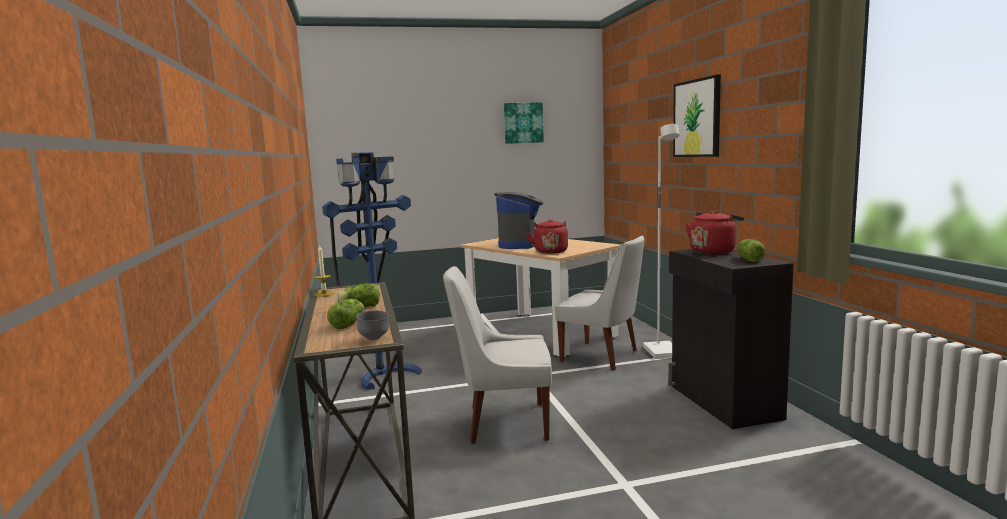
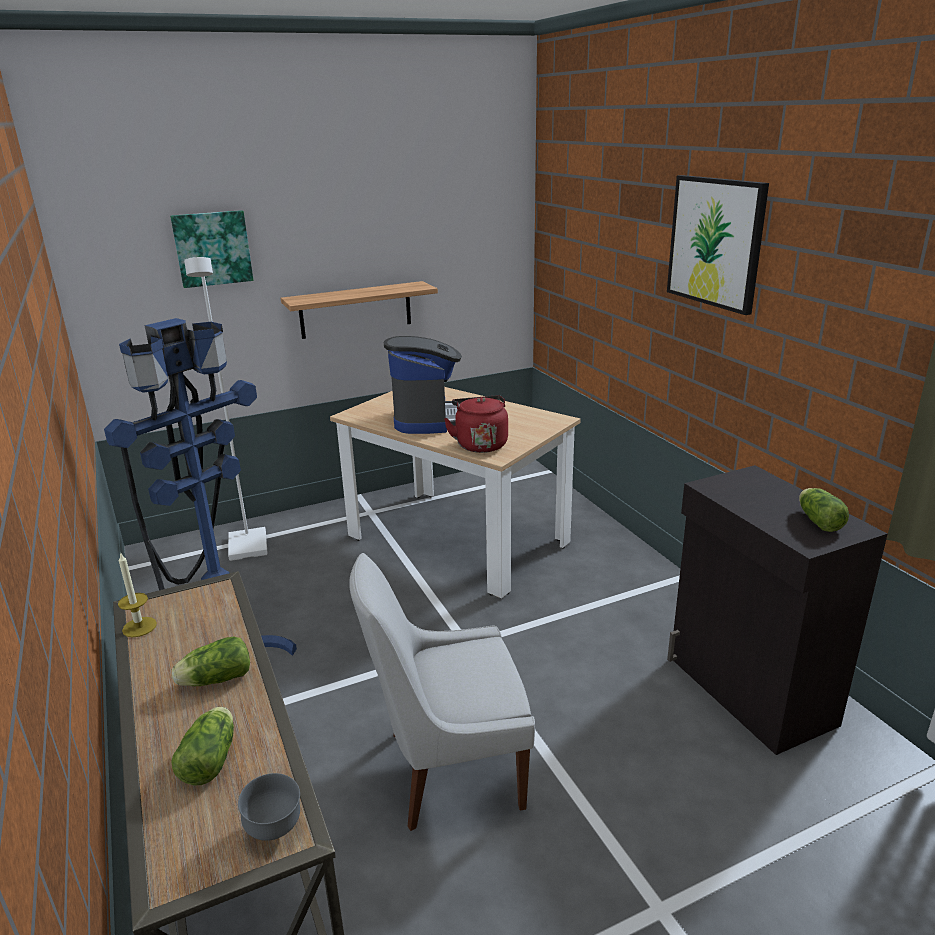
camera: 10 degrees left, 15 degrees up
(484, 187) = (355, 310): none -> shelf
(523, 123) = (413, 202): picture -> picture (212, 248)
(602, 356) = (558, 592): white chair -> none
(663, 352) = (640, 576): white floor lamp -> white floor lamp (249, 546)
(713, 252) = (753, 488): red kettle -> none

